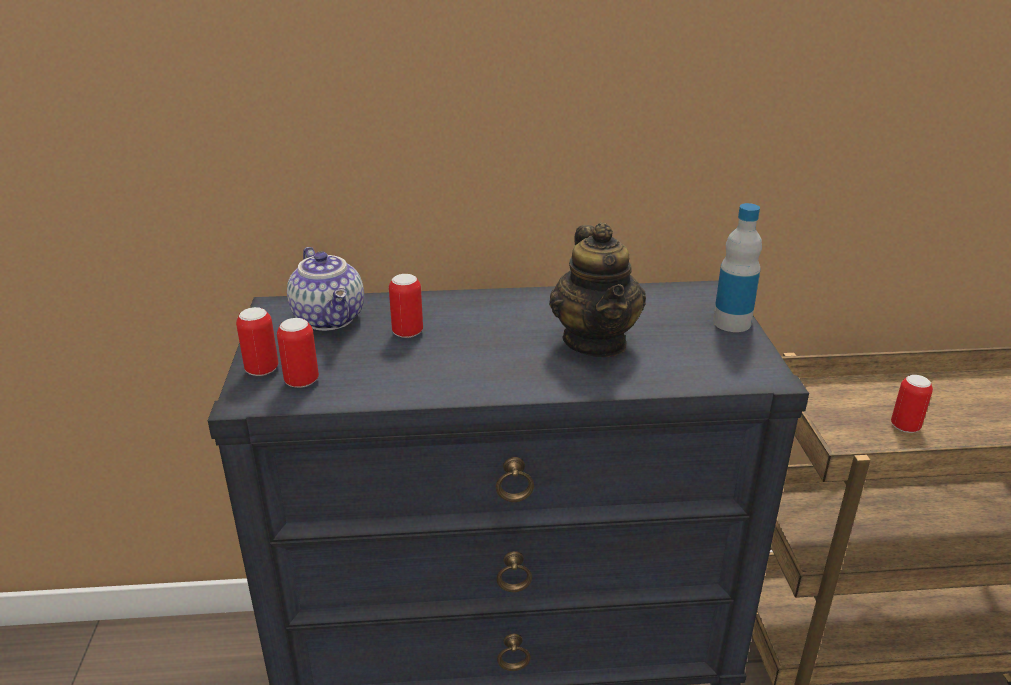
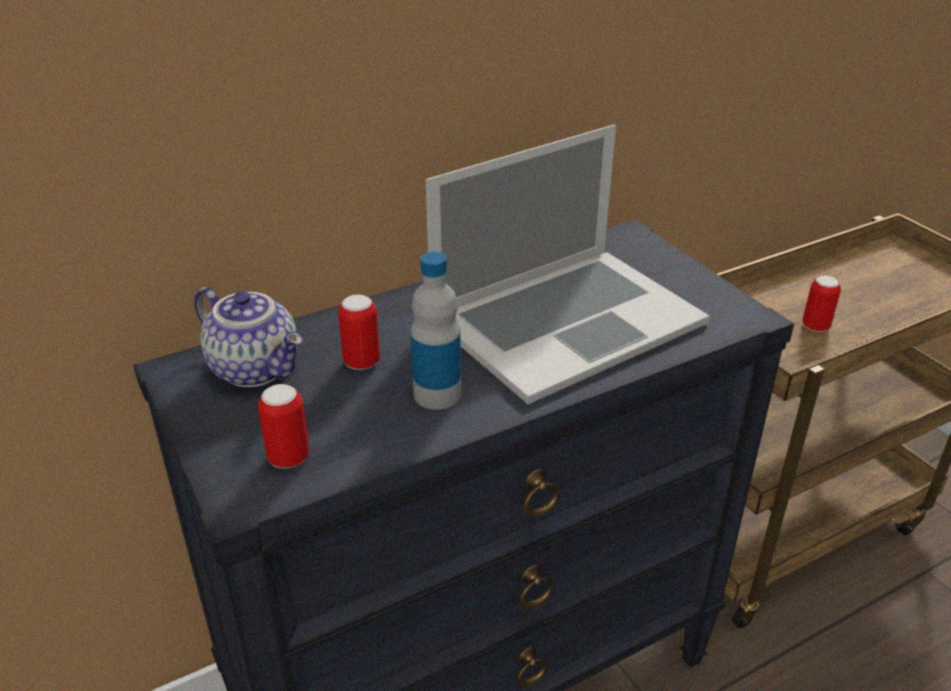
camera: 25 degrees left, 5 degrees up
(262, 370) = (227, 457): can -> none
(595, 341) = (566, 320): teapot -> laptop
(732, 322) = (674, 266): bottle -> bottle (437, 394)

